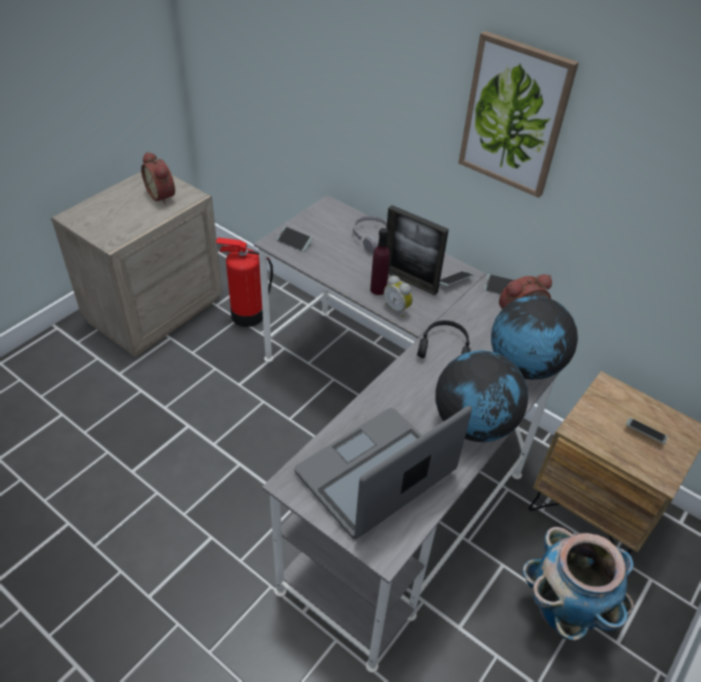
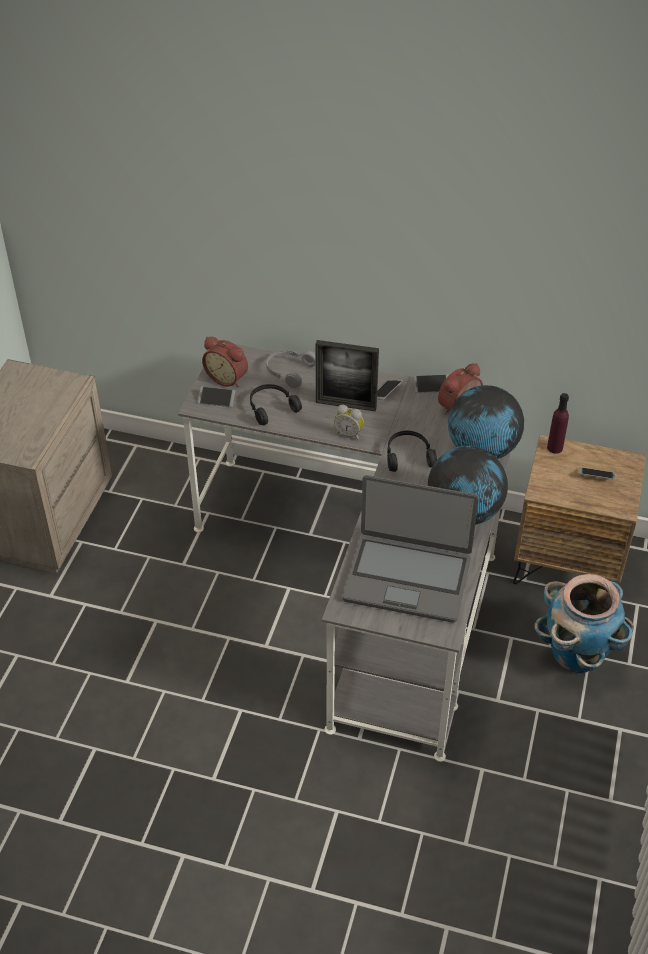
camera: 20 degrees left, 0 degrees up
(163, 195) = (43, 390): alarm clock -> alarm clock (227, 377)
(246, 315) = (149, 492): fire extinguisher -> none
(338, 263) = (271, 408): none -> black headphones
(376, 474) = (407, 578): laptop -> laptop turned 105 degrees counterclockwise
(378, 289) = (322, 421): purple bottle -> purple bottle (554, 448)
(515, 115) = (410, 234): picture -> none

